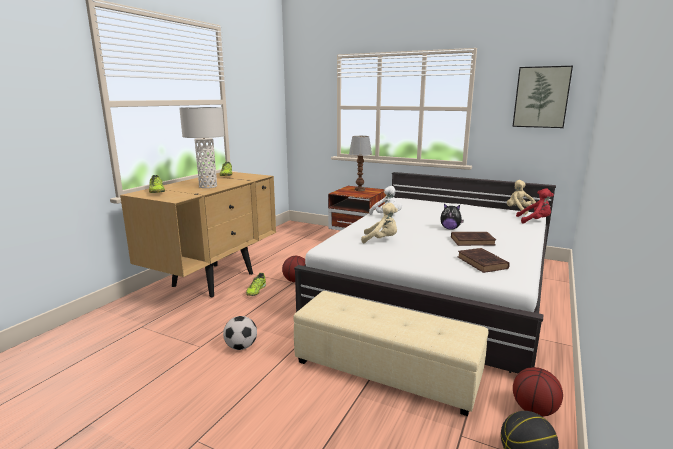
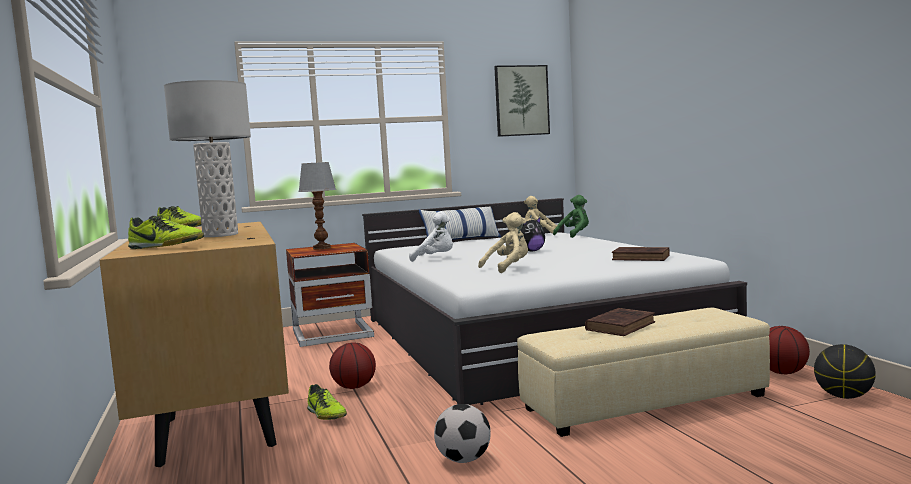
camera: 45 degrees left, 10 degrees down
(454, 203) = (461, 240): none -> pillow
(473, 241) = (582, 252): brown book -> brown book (621, 326)
(534, 221) = (574, 235): red plush toy -> green plush toy

